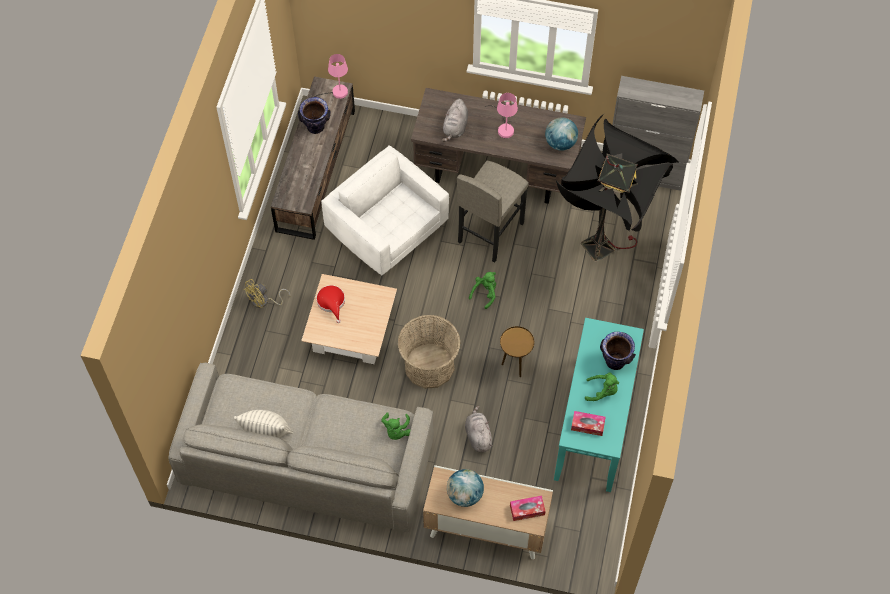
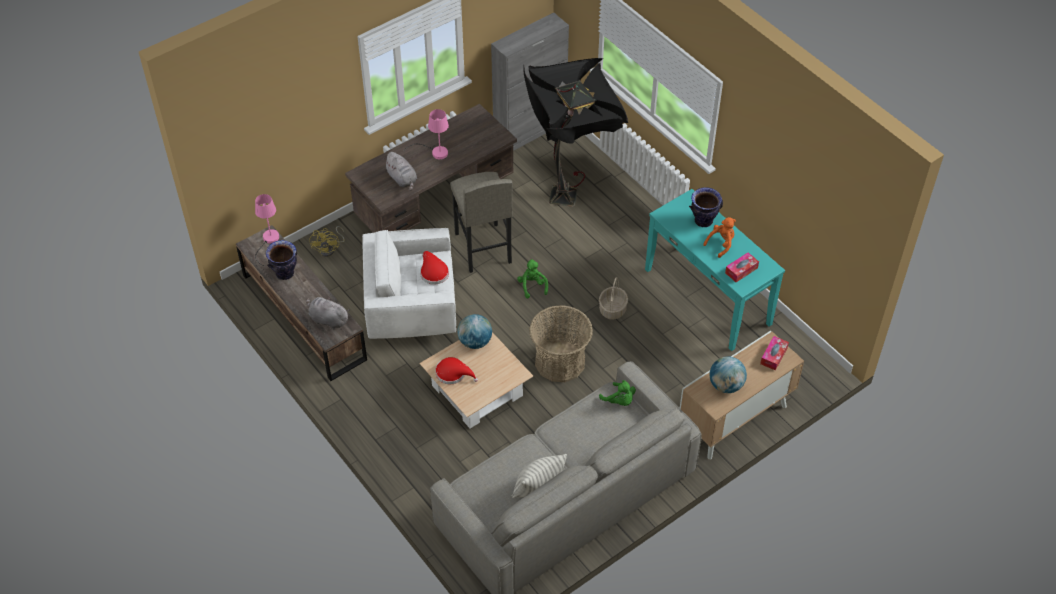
camera: 50 degrees left, 10 degrees down
(264, 301) = (387, 431): yellow fan -> yellow fan (329, 249)
(406, 217) = (433, 272): none -> red hat
(478, 435) = (650, 371): grey plush toy -> grey plush toy (328, 319)
(515, 365) = (613, 310): brown side table -> basket
(560, 143) = (485, 131): globe -> globe (475, 342)
(602, 391) = (721, 244): green plush toy -> orange plush toy

